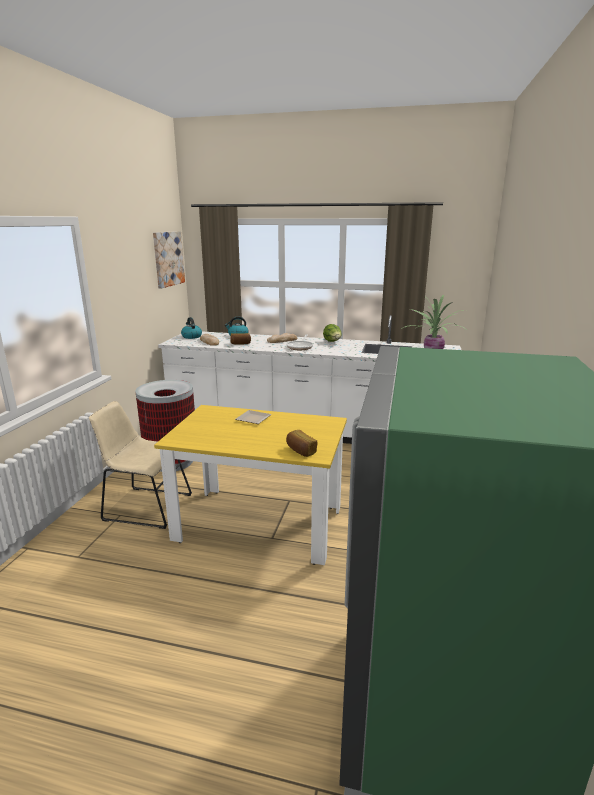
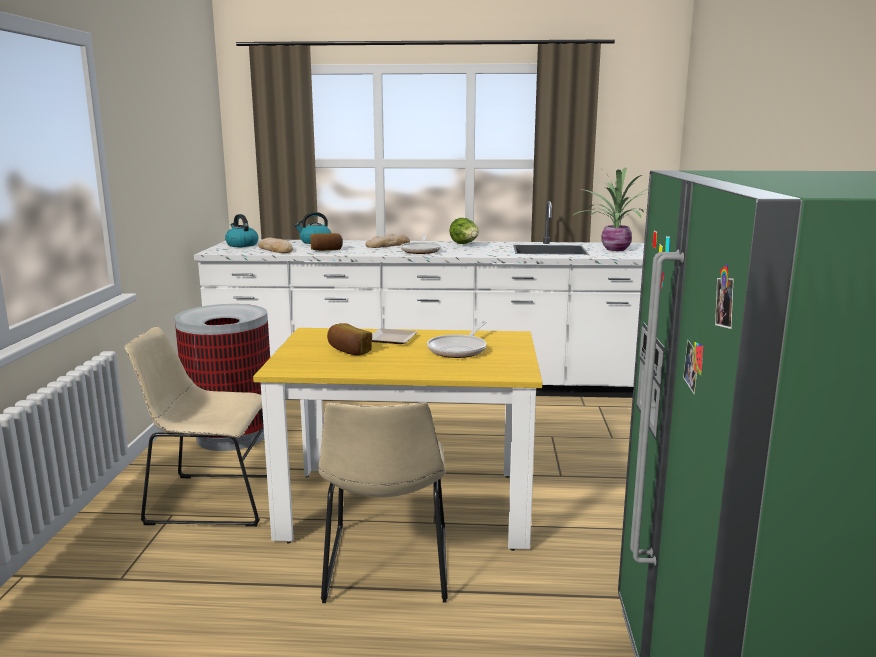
camera: 10 degrees left, 5 degrees down
(168, 259) = (202, 123): picture -> none
(231, 568) = (387, 568): none -> beige chair
(291, 431) = (459, 349): none -> frying pan
(300, 451) = (489, 370): bread -> bread (349, 351)

